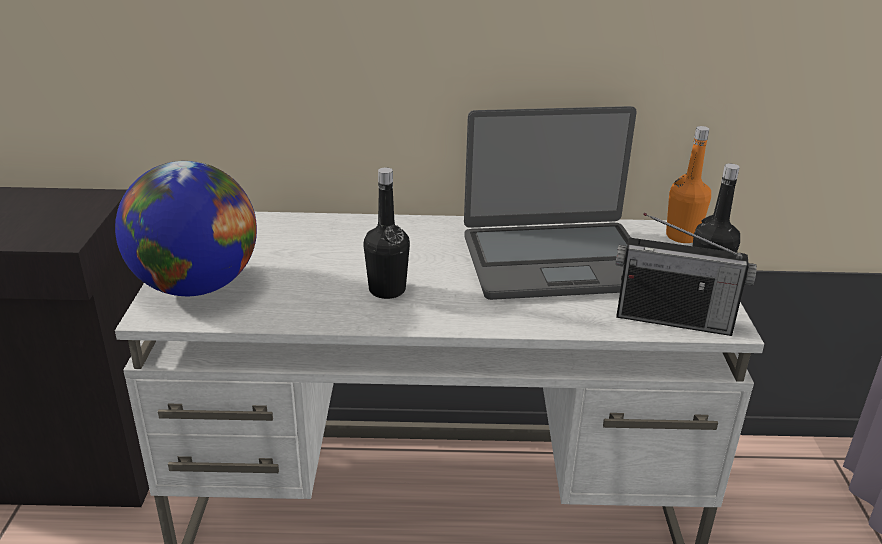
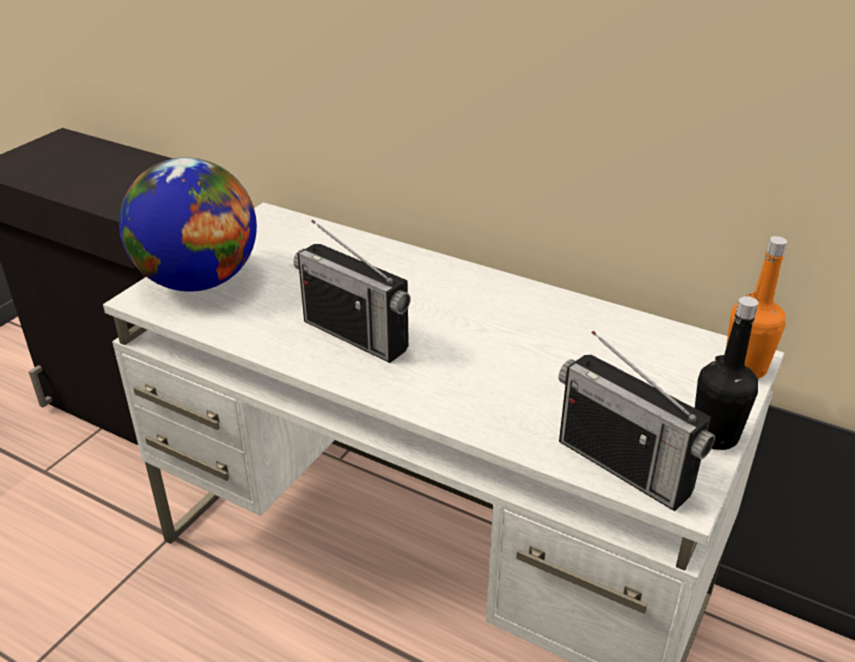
camera: 30 degrees right, 5 degrees up
(387, 290) = (355, 335): black bottle -> radio
(555, 261) = (559, 354): laptop -> none

